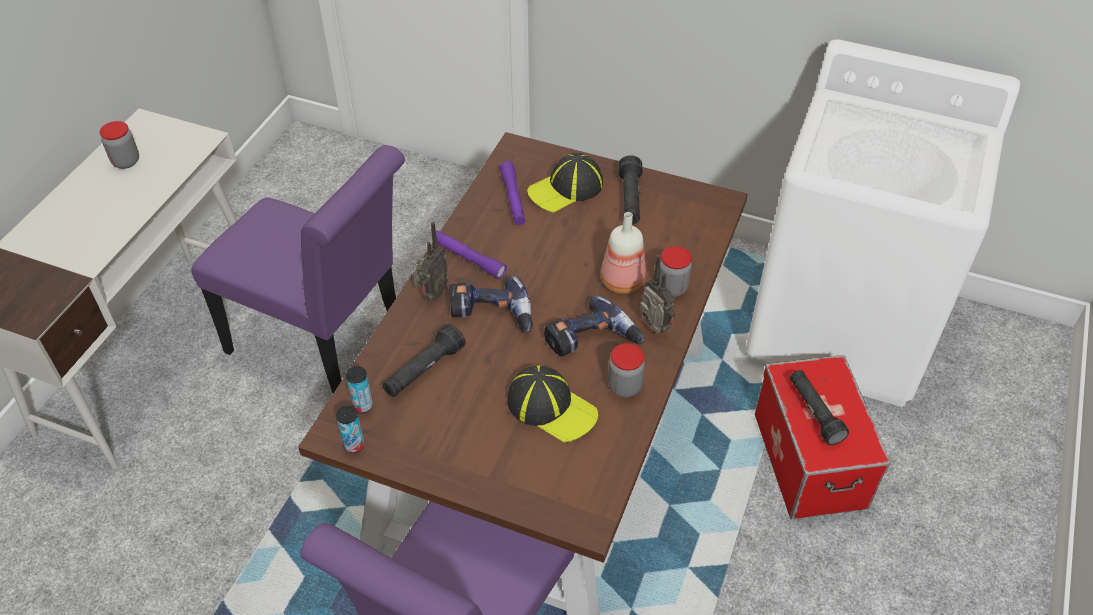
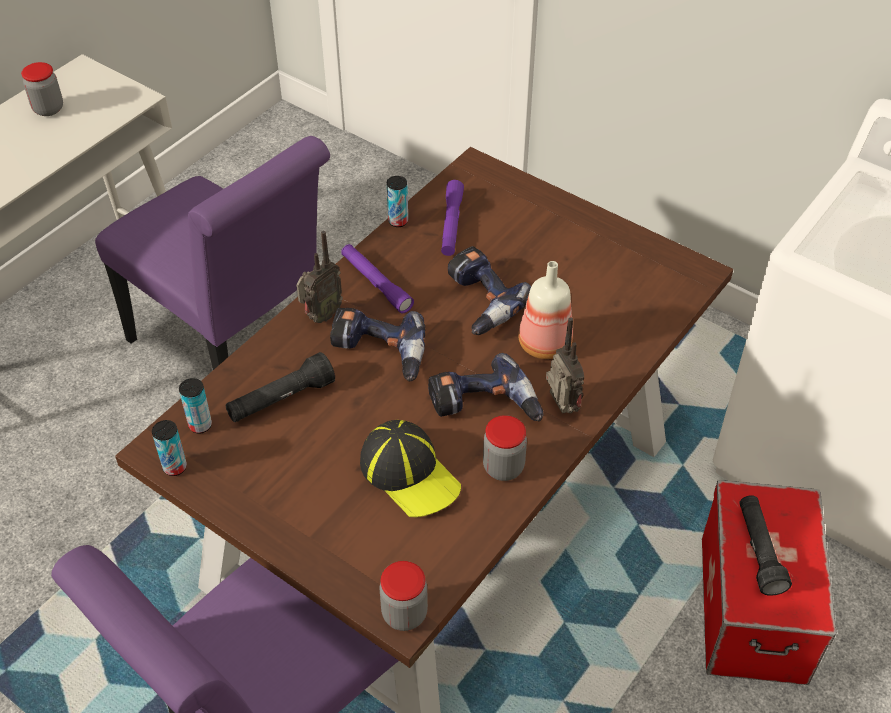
camera: 15 degrees right, 0 degrees up
(468, 204) = (398, 221): none -> can
(558, 258) = (479, 302): none -> power drill
(566, 189) = (516, 224): cap -> none
(630, 200) = (588, 250): black flashlight -> none
(672, 288) = (601, 363): jar -> jar (404, 614)

